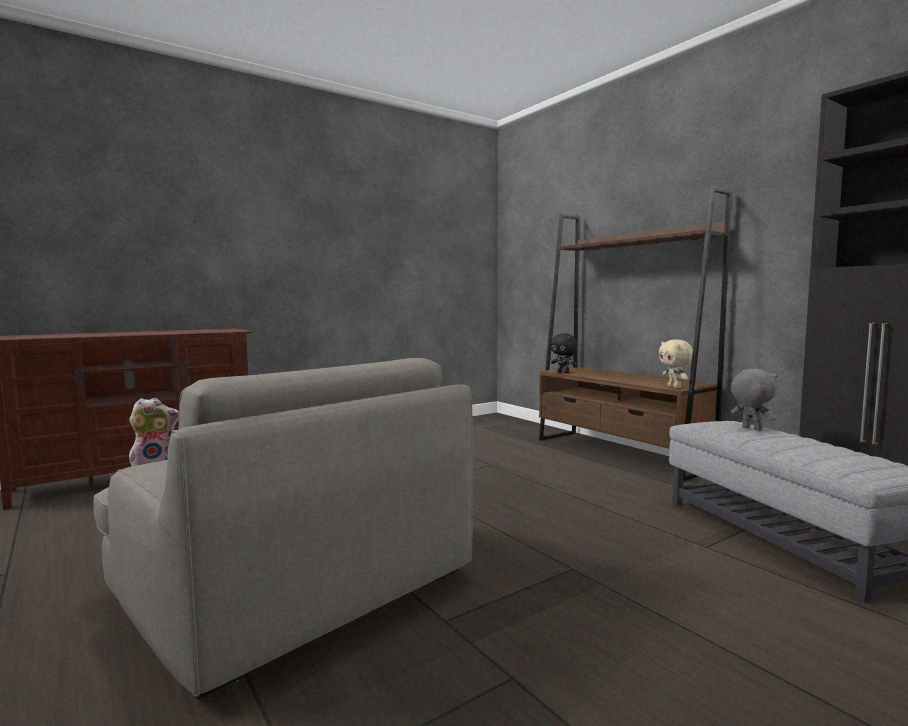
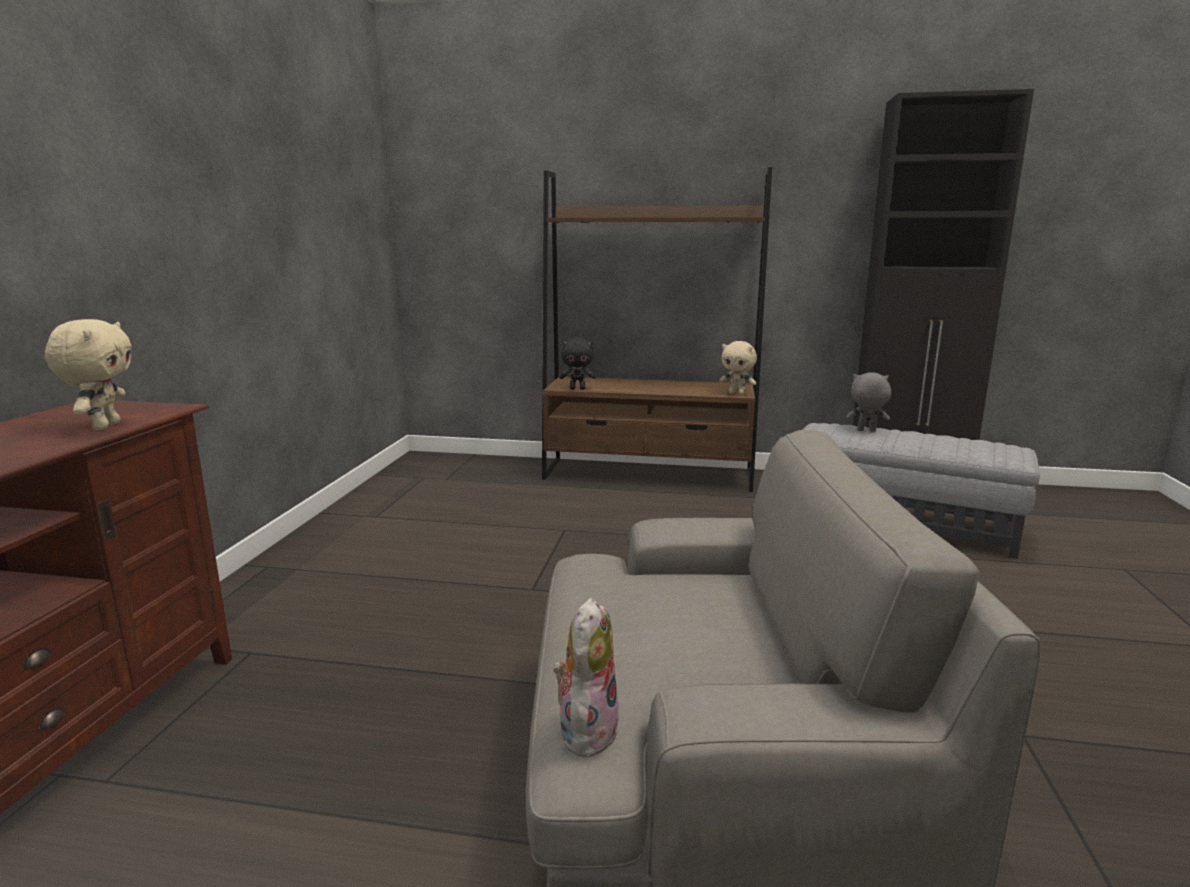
camera: 45 degrees left, 10 degrees up
(199, 331) = (104, 426): none -> beige plush toy

